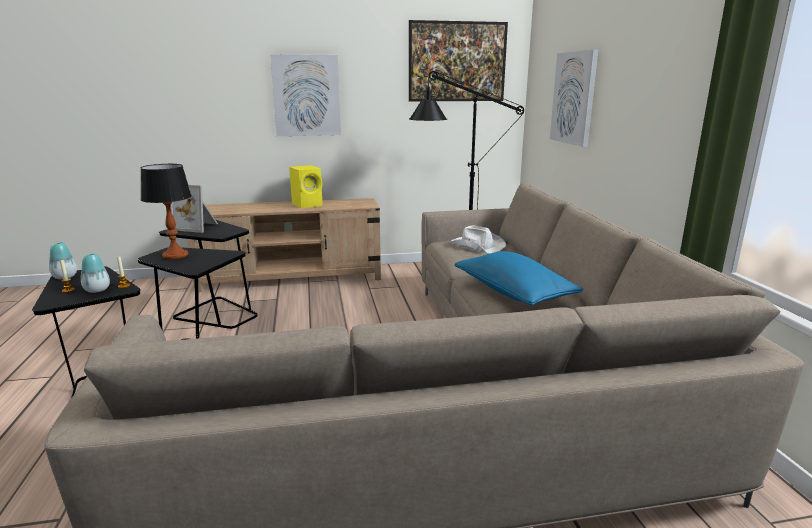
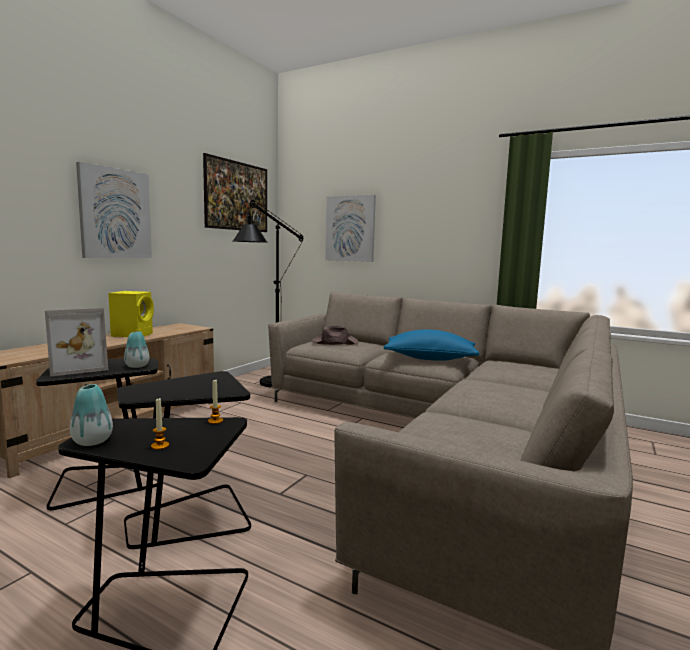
camera: 50 degrees left, 10 degrees down
(97, 290) = (198, 433): vase -> vase (137, 366)
(175, 255) = (162, 390): table lamp -> none
(477, 246) = (334, 342): white hat -> brown hat

